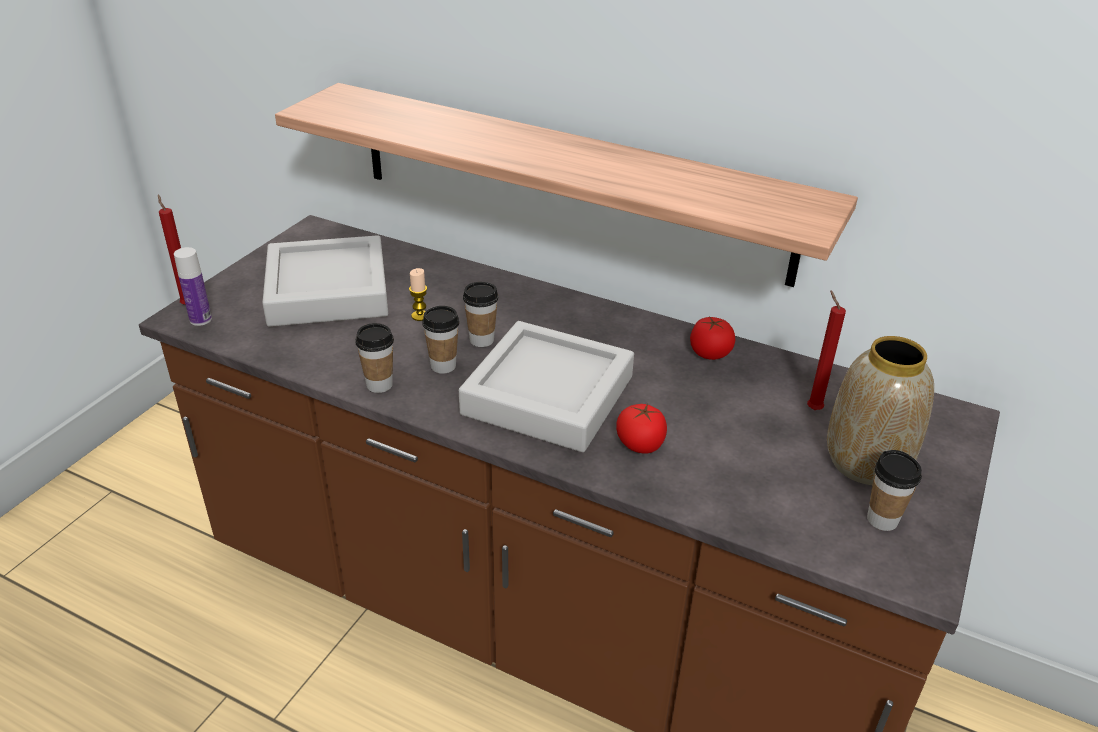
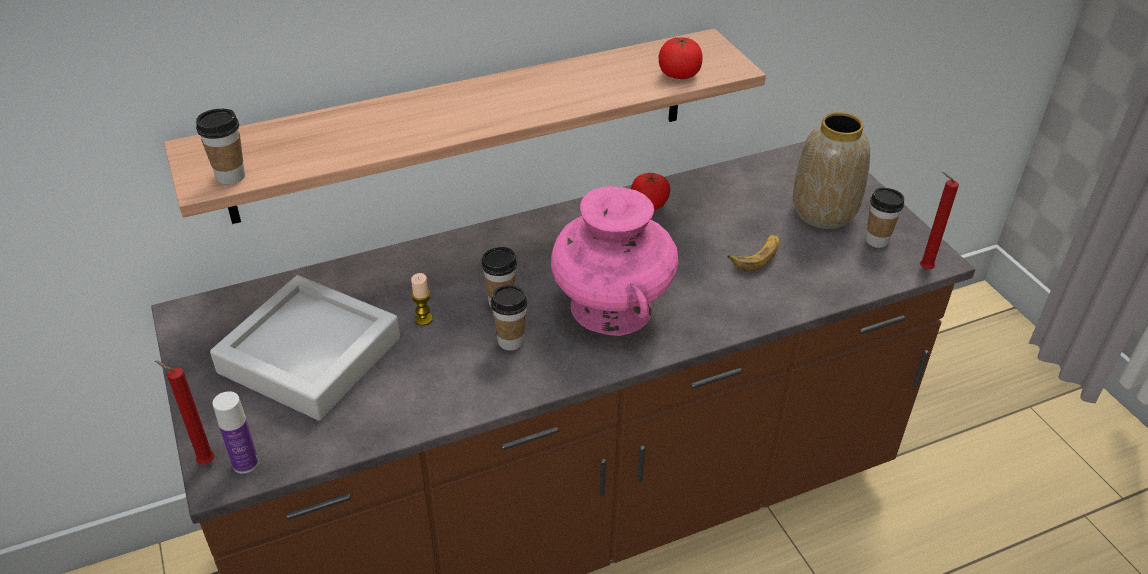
camera: 50 degrees left, 5 degrees up
(379, 385) = (494, 390): cup -> cup (230, 176)
(548, 395) = (611, 306): grey tray -> pink vase
(640, 444) = (712, 294): tomato -> tomato (678, 75)
(733, 447) = (756, 256): none -> banana
(812, 408) = (753, 200): red candle -> red candle (923, 269)

